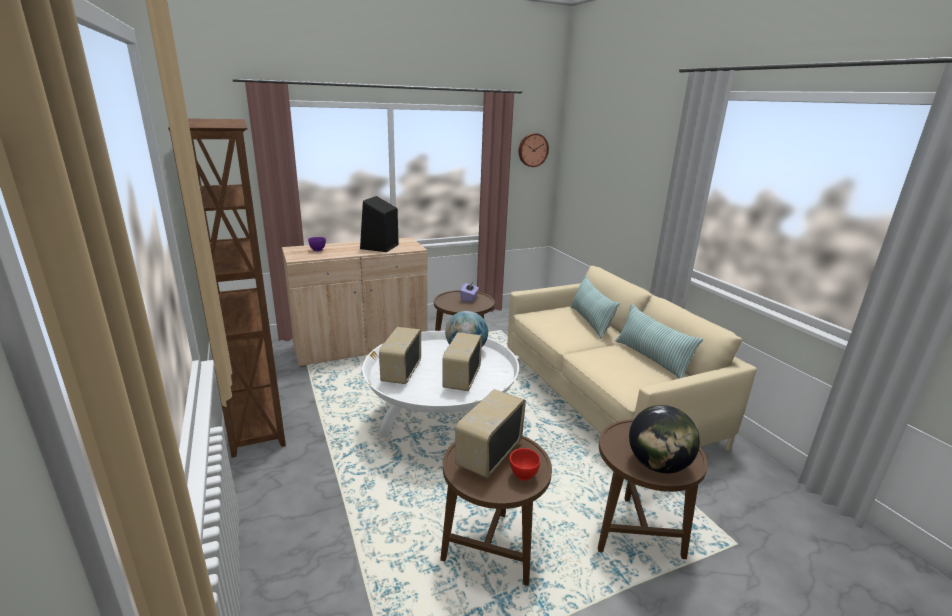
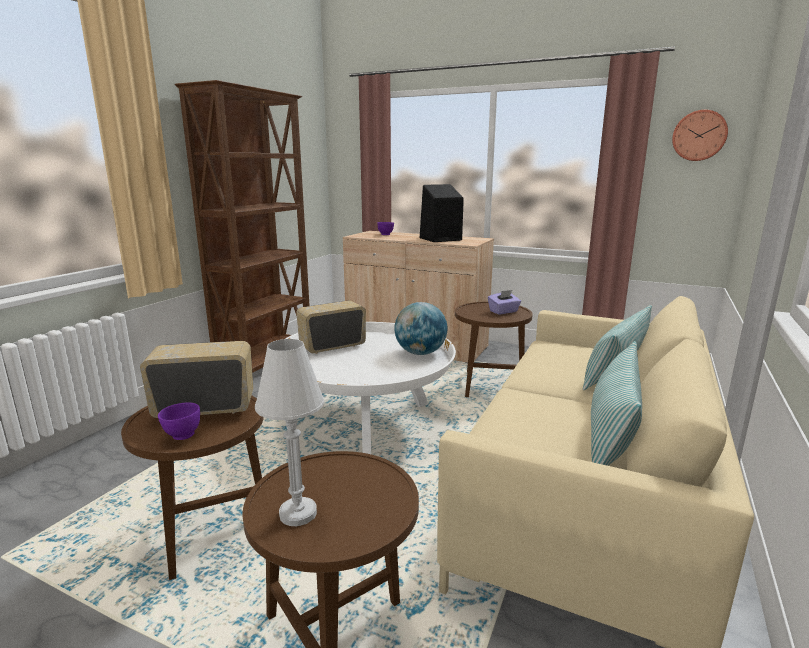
camera: 50 degrees right, 5 degrees down
(461, 379) = (364, 369): radio -> none
(523, 475) = (182, 435): red bowl -> purple bowl
(657, 465) = (298, 513): globe -> white table lamp

